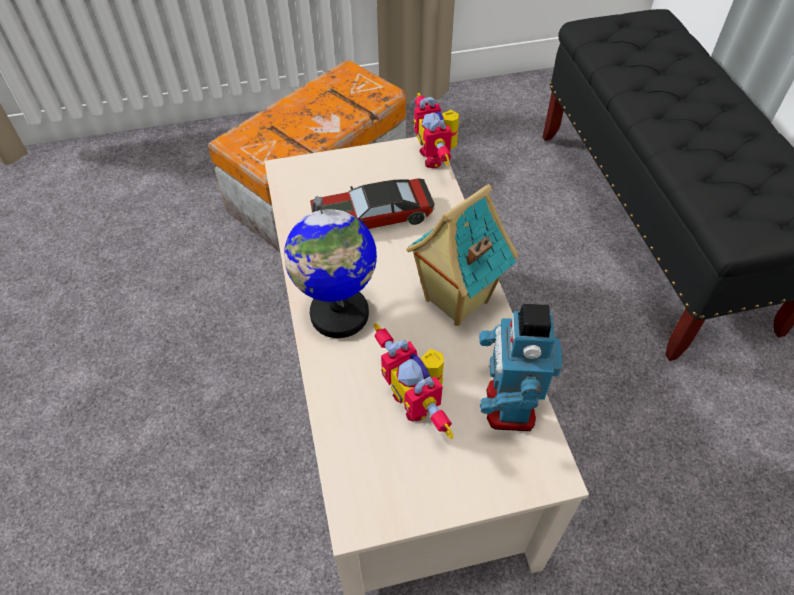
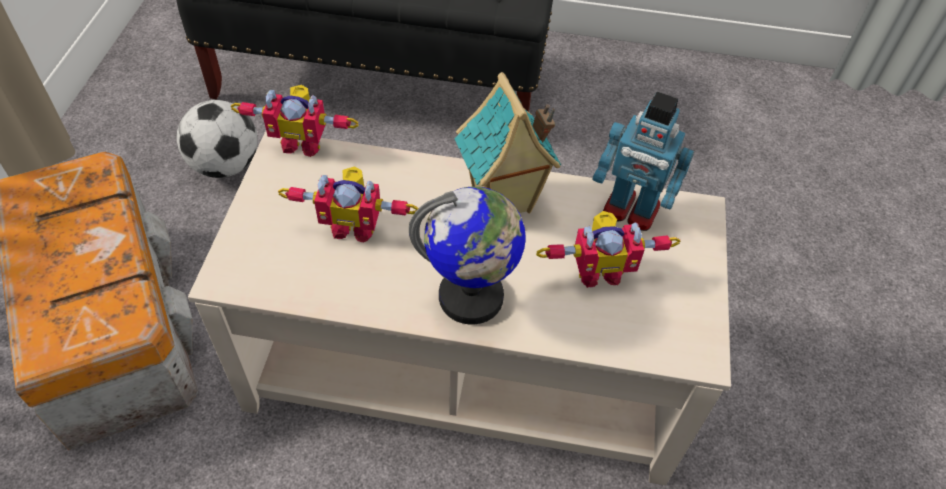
camera: 70 degrees left, 0 degrees up
(371, 217) = (354, 226): toy car -> toy robot
(487, 176) = (225, 165): none -> football

